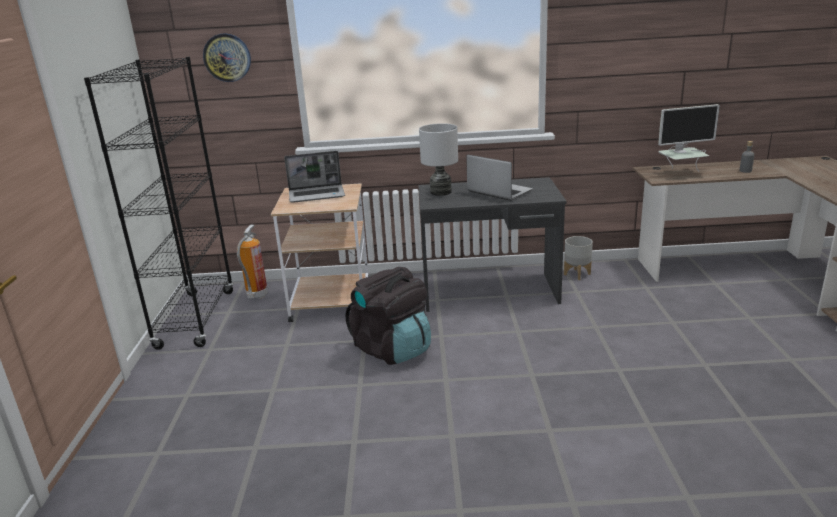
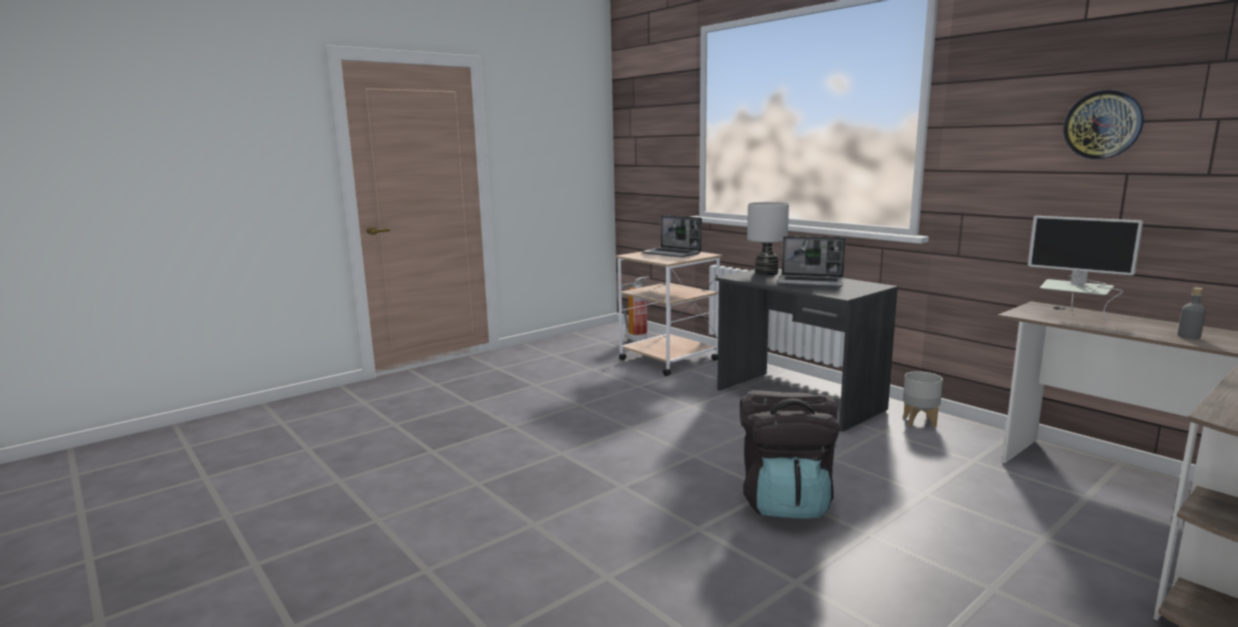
camera: 50 degrees right, 10 degrees down
(196, 319) = (580, 339): black bookcase -> none
(227, 57) = (659, 130): wall clock -> wall clock (1102, 125)
(392, 349) = (642, 398): black backpack -> black backpack (785, 501)
(498, 191) = (811, 282): laptop -> laptop turned 105 degrees clockwise

